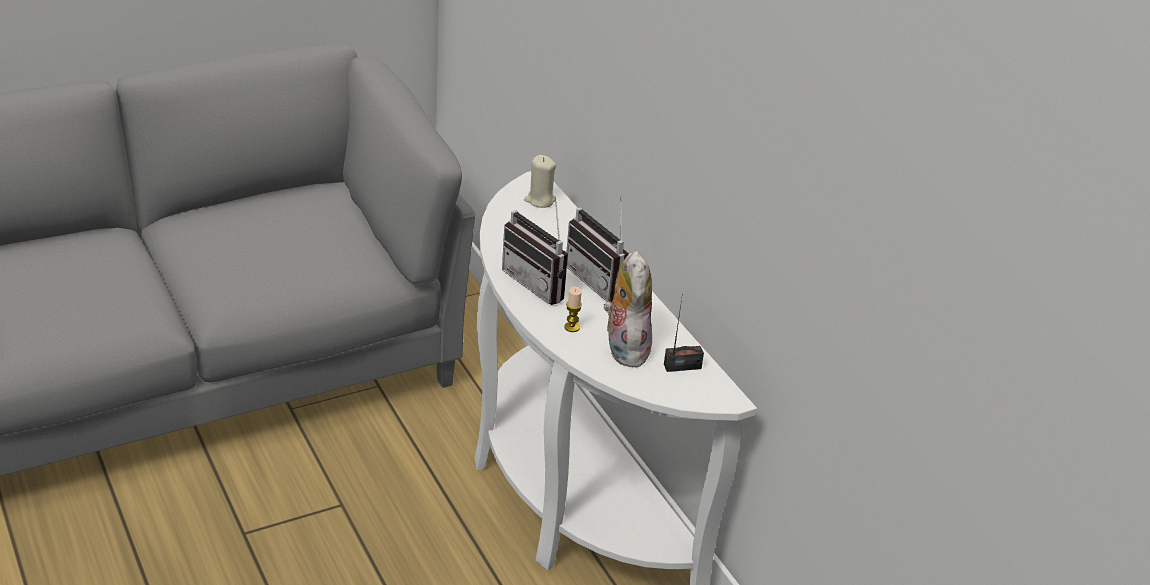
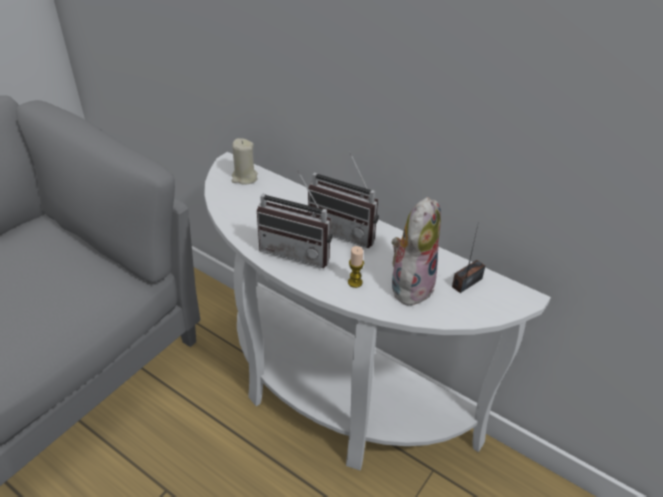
camera: 25 degrees left, 5 degrees up
(624, 348) = (410, 284): plush toy -> plush toy turned 60 degrees clockwise

